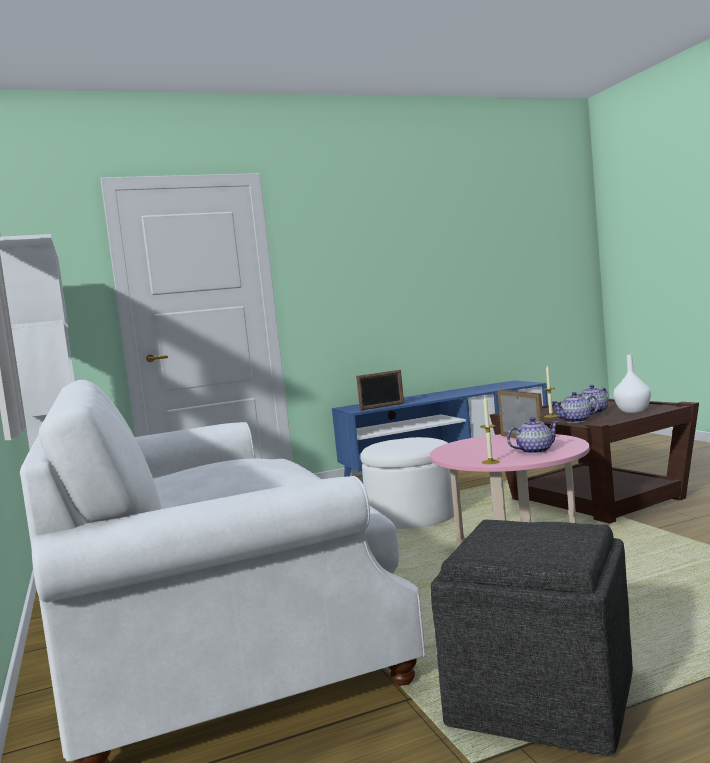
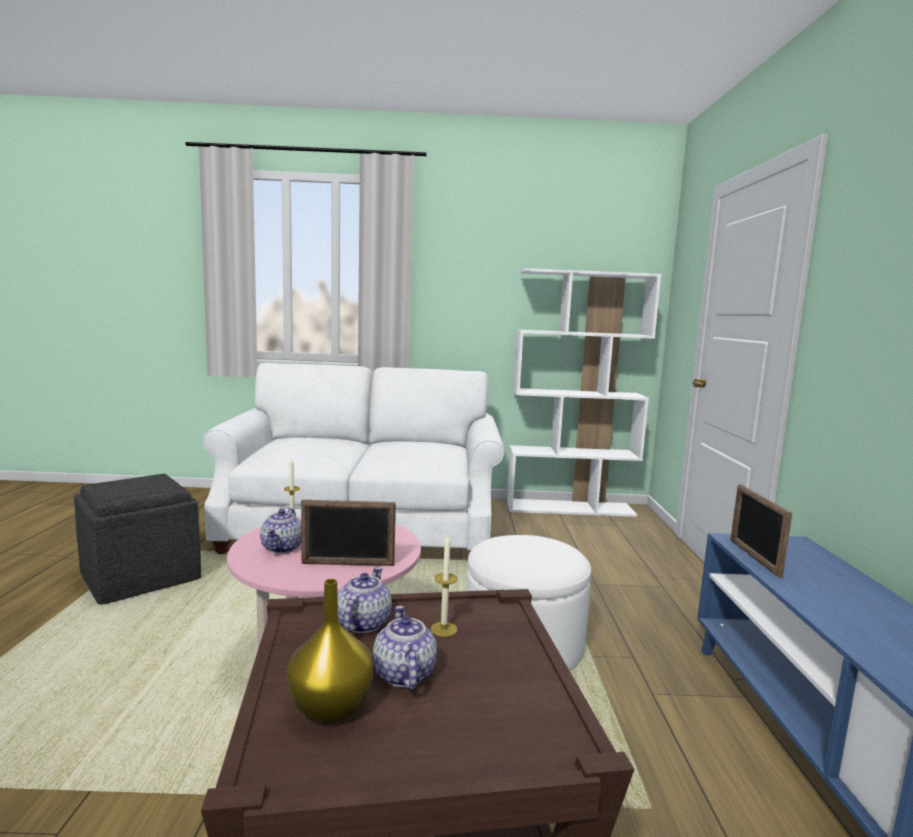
camera: 110 degrees right, 5 degrees up
(633, 411) = (331, 709): white vase -> yellow vase

